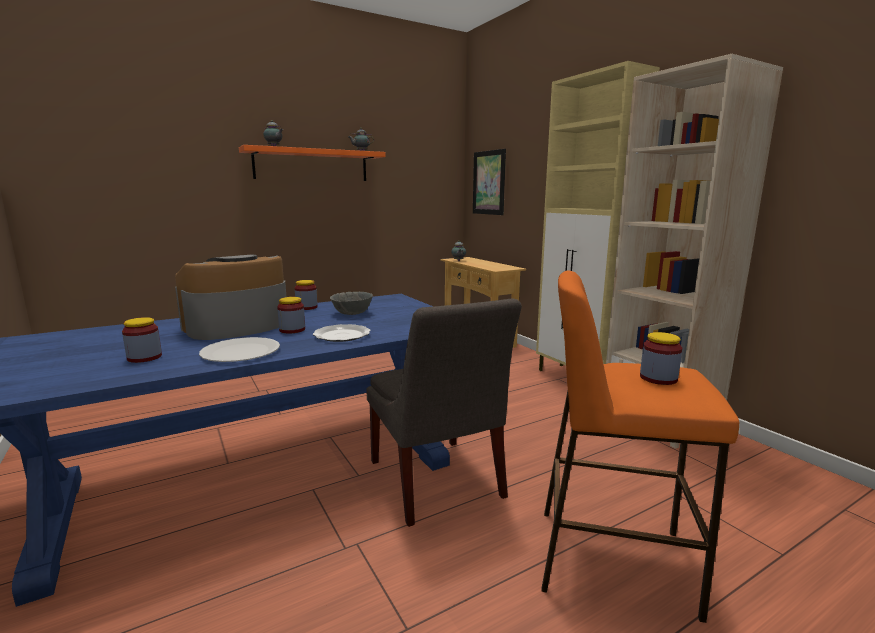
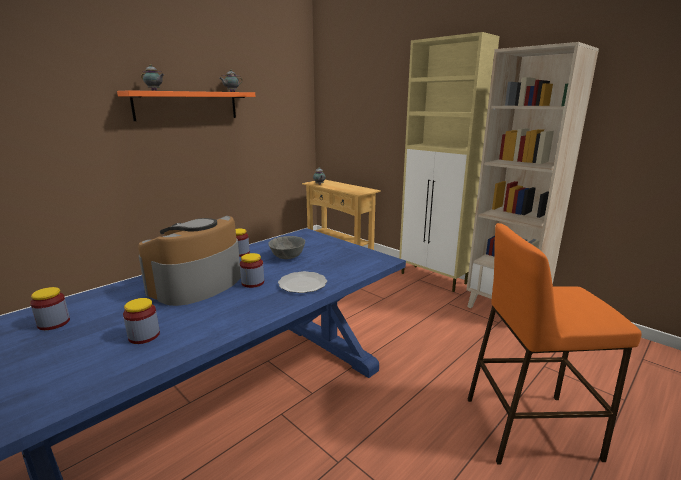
camera: 15 degrees left, 5 degrees up
(240, 352) = (231, 316): white plate -> none
(436, 482) = (377, 388): grey chair -> none
(489, 183) = (340, 116): picture -> none
(658, 378) = (572, 302): jar -> jar (54, 323)

